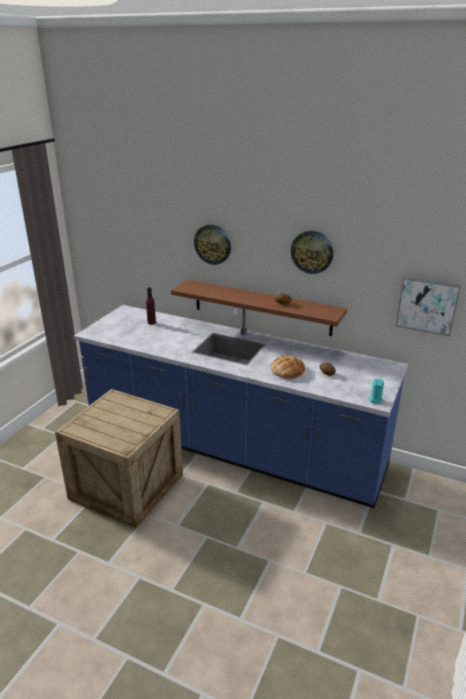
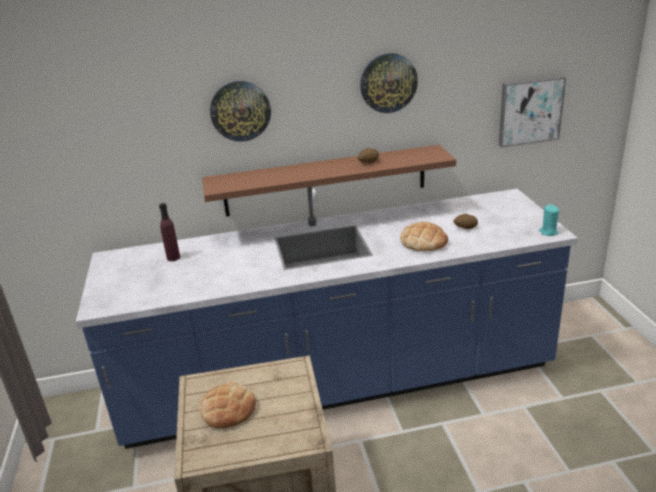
camera: 35 degrees left, 0 degrees up
(110, 415) = (228, 409): none -> bread

